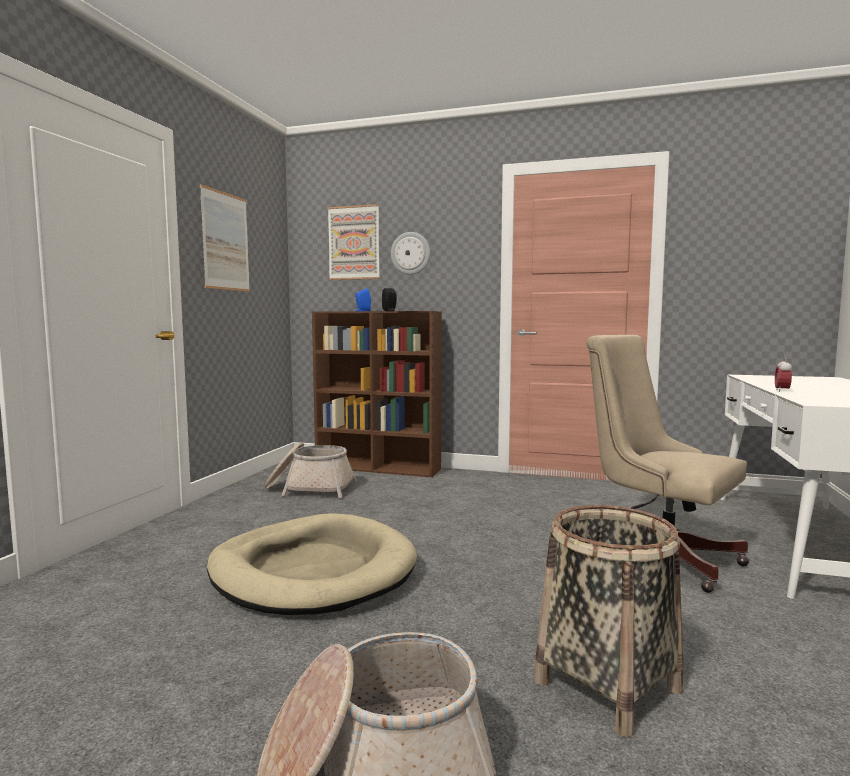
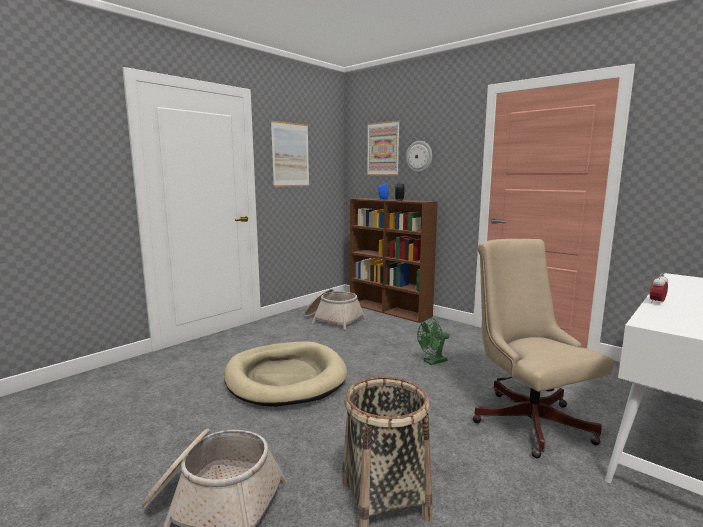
camera: 25 degrees right, 5 degrees up
(493, 517) = (432, 362): none -> green fan

